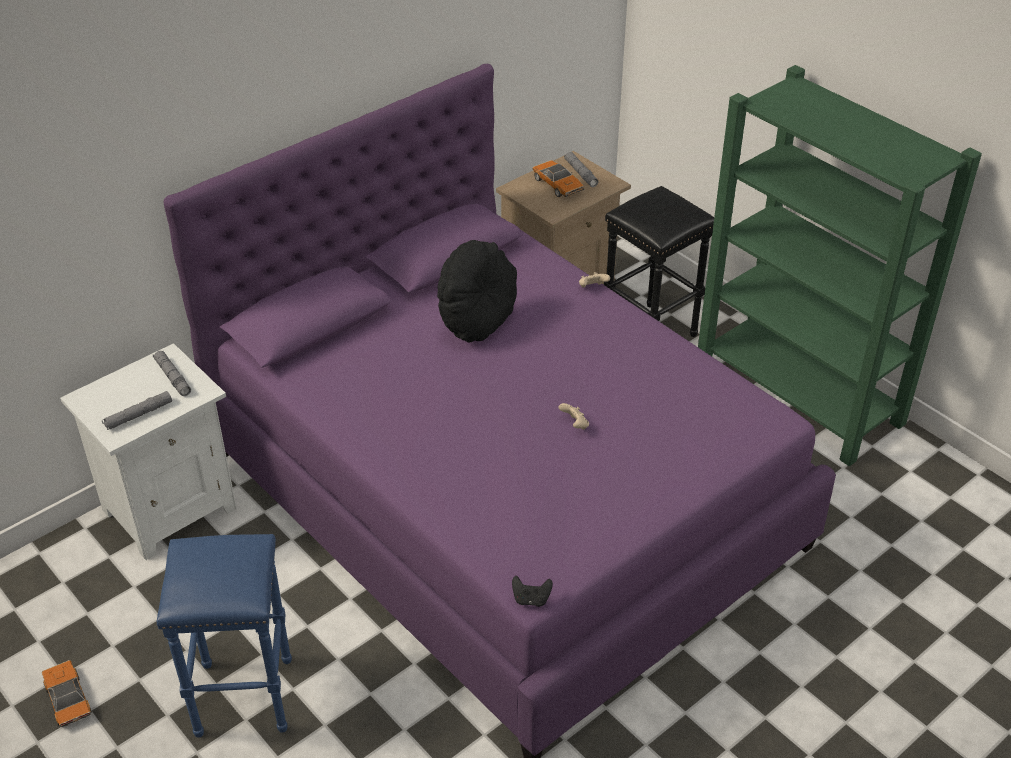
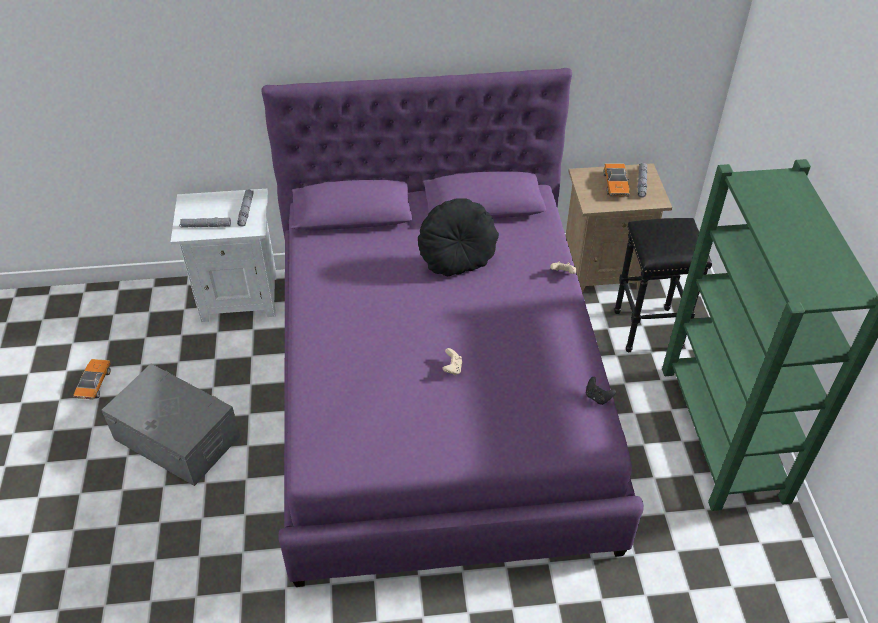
camera: 35 degrees right, 5 degrees up
(242, 698) = (177, 437): blue stool -> grey storage box
(531, 599) = (306, 474): black game controller -> black game controller (597, 397)

